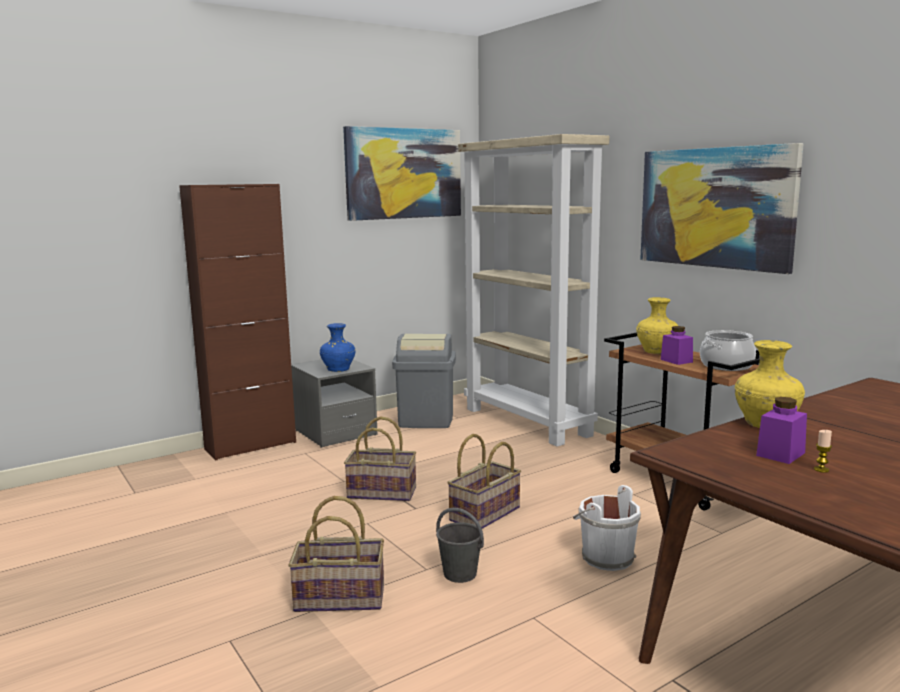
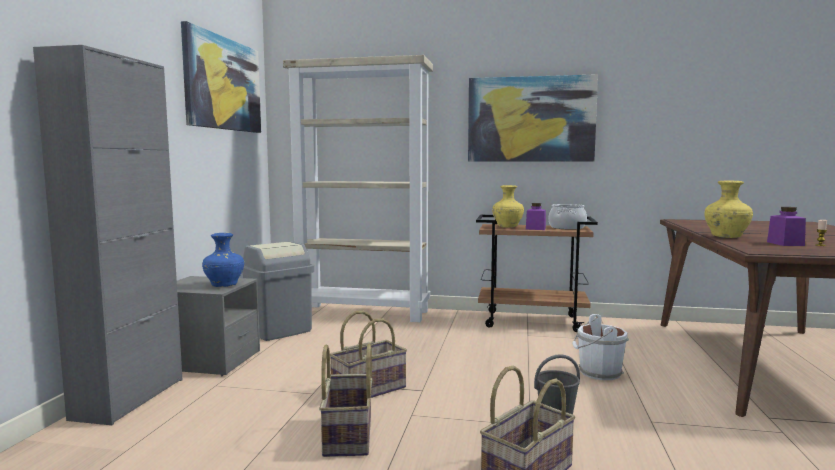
camera: 45 degrees left, 5 degrees down
(250, 446) = (129, 398): brown cabinet -> grey cabinet
(485, 514) = (478, 376): basket -> basket (349, 435)

